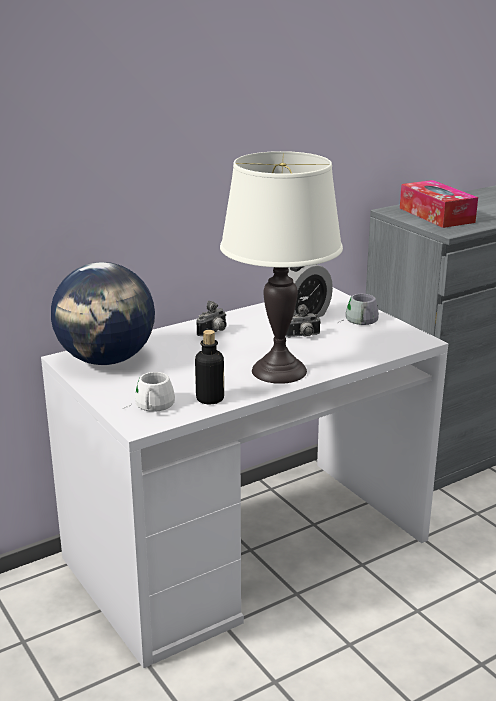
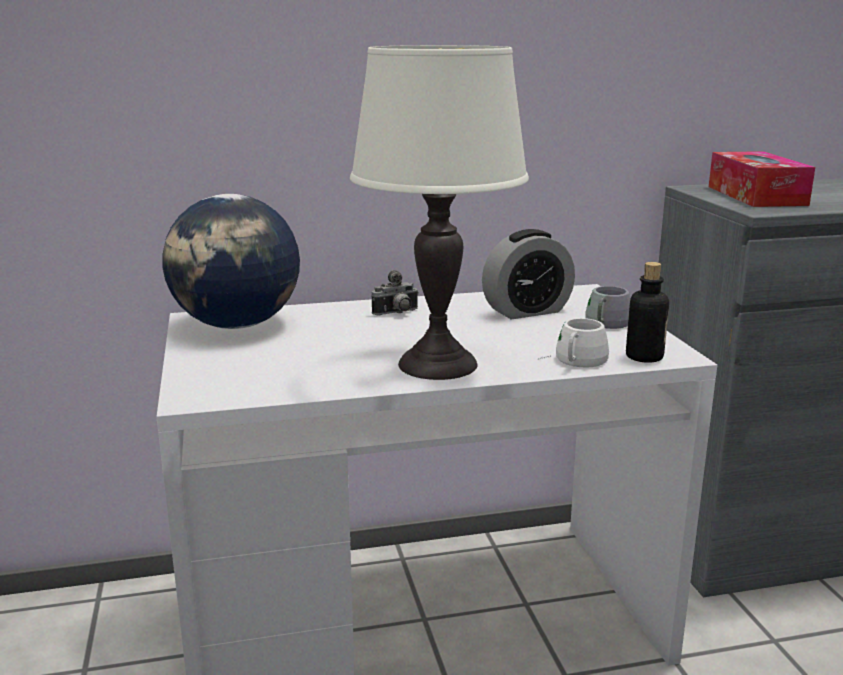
camera: 20 degrees right, 5 degrees down
(149, 405) = (229, 379): white mug -> white mug (573, 360)
(210, 398) = (313, 383): bottle -> bottle (644, 357)
(303, 336) = (508, 331): camera -> none

